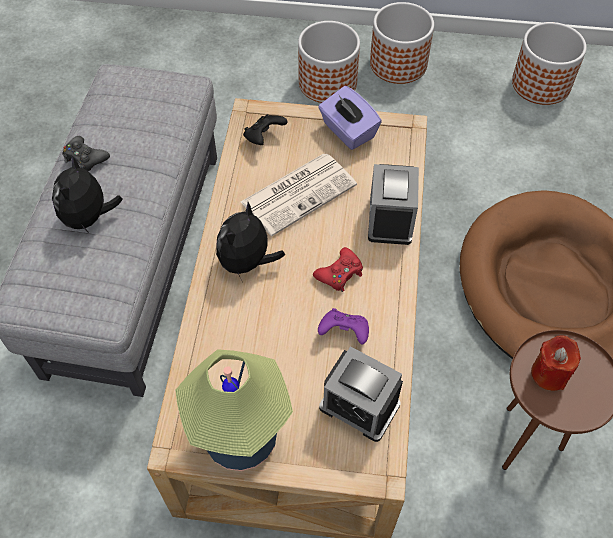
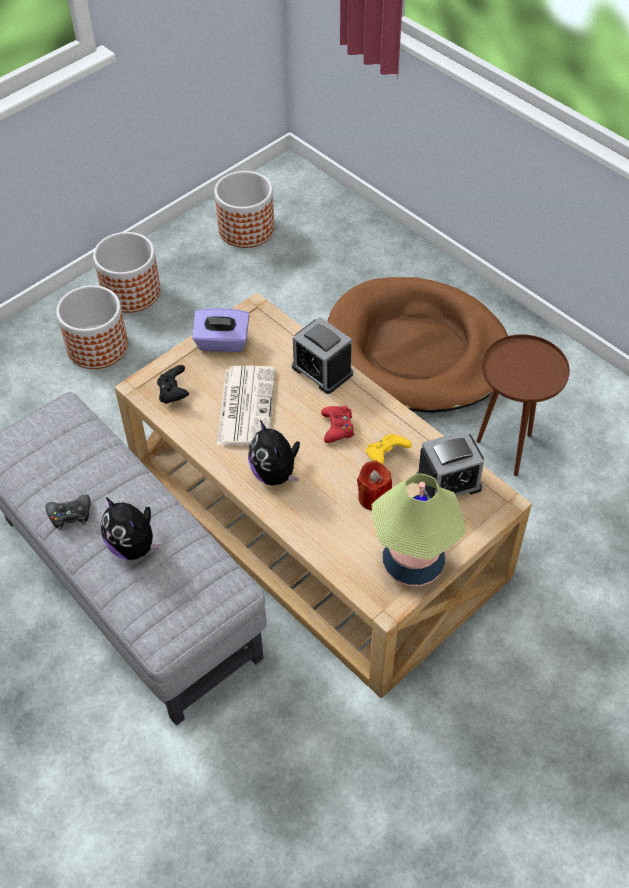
camera: 50 degrees left, 5 degrees down
(344, 333) = (386, 456): purple game controller -> yellow game controller
(549, 373) = (513, 372): red candle -> red candle (373, 497)

